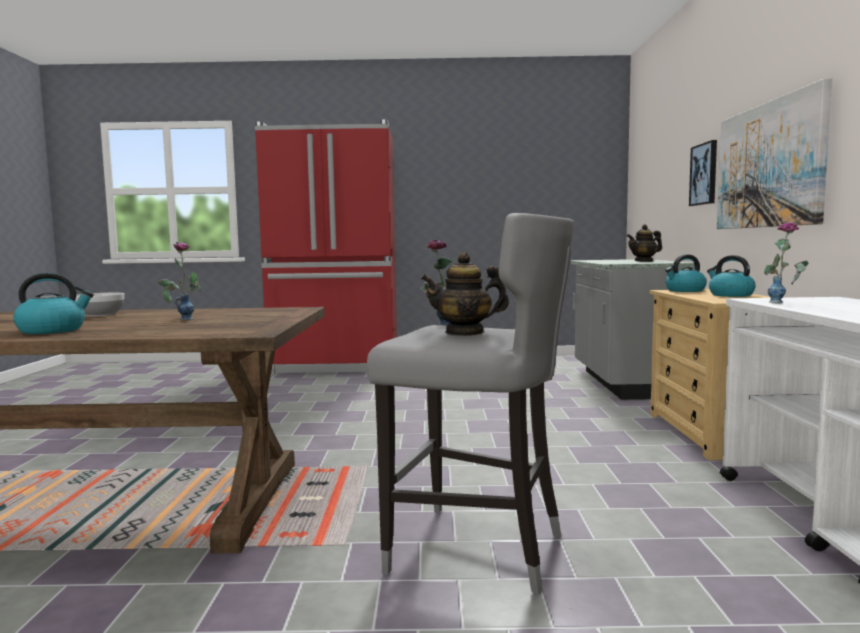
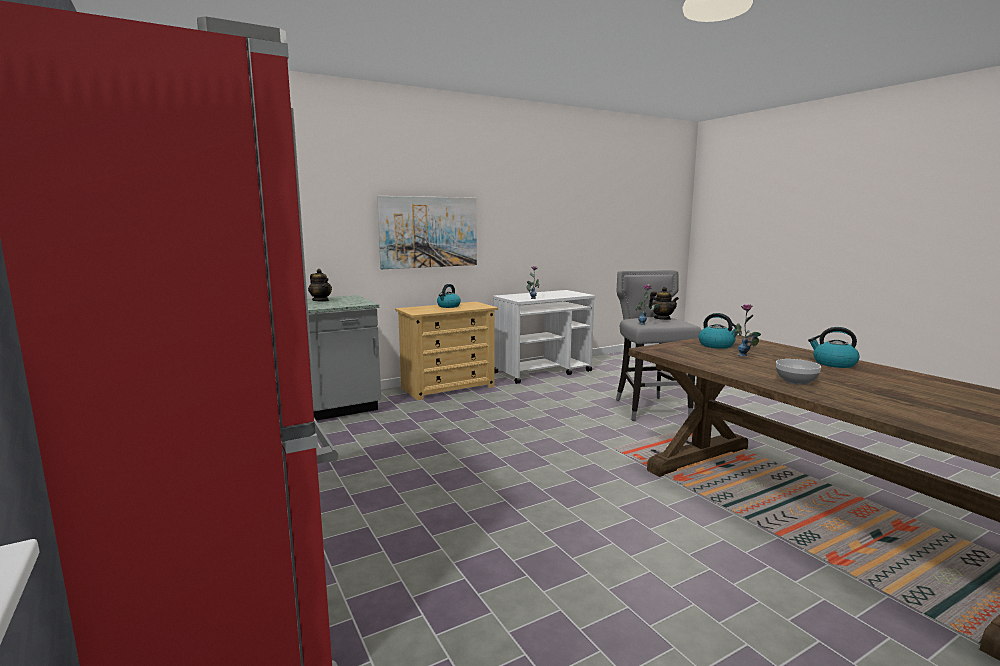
camera: 120 degrees left, 5 degrees up
(684, 290) = (420, 311): kettle -> kettle (717, 345)
(704, 174) = (346, 228): picture -> none

